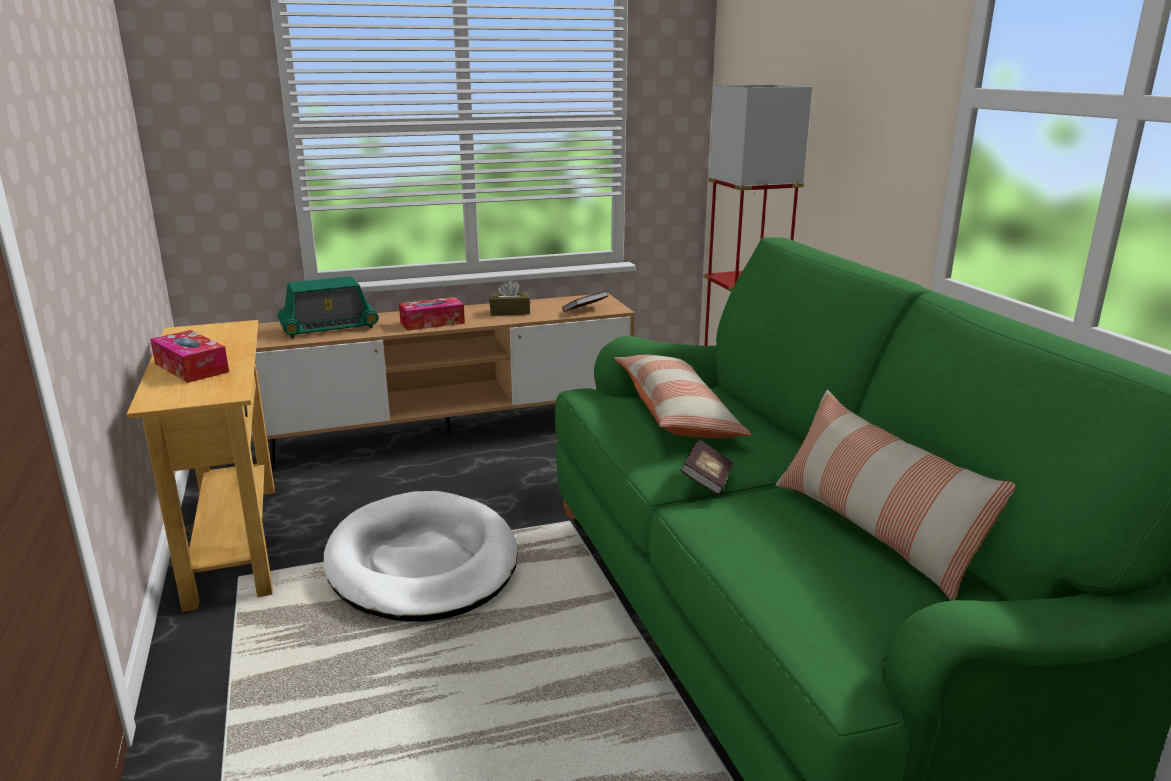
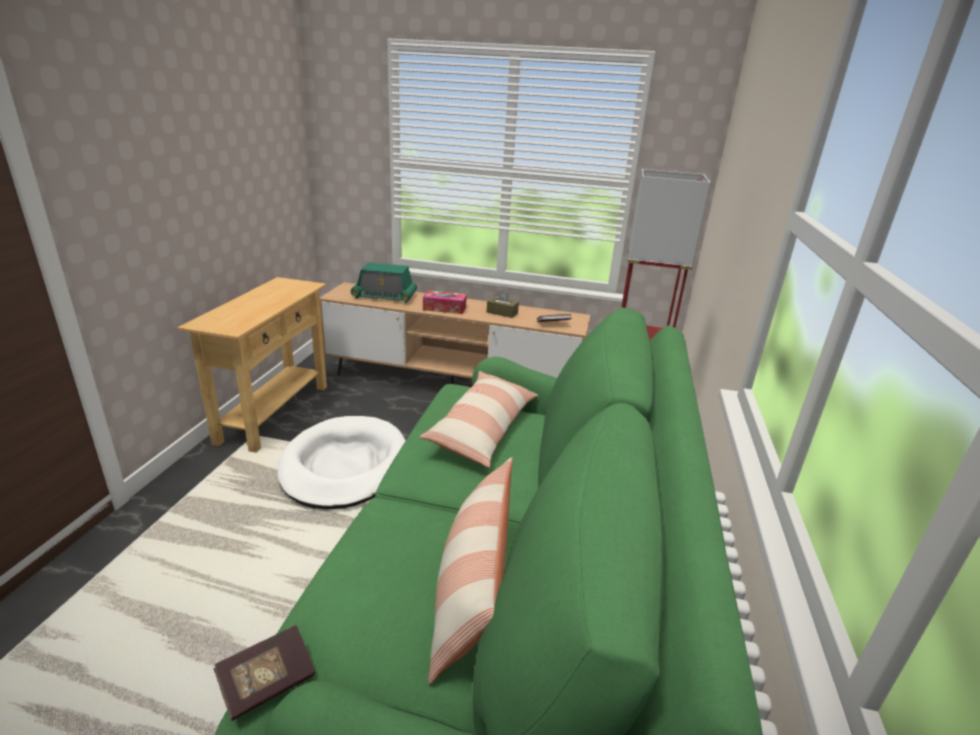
camera: 30 degrees right, 5 degrees up
(191, 368) = (246, 307): tissue box -> none
(707, 480) = (425, 490): book -> book (268, 682)

